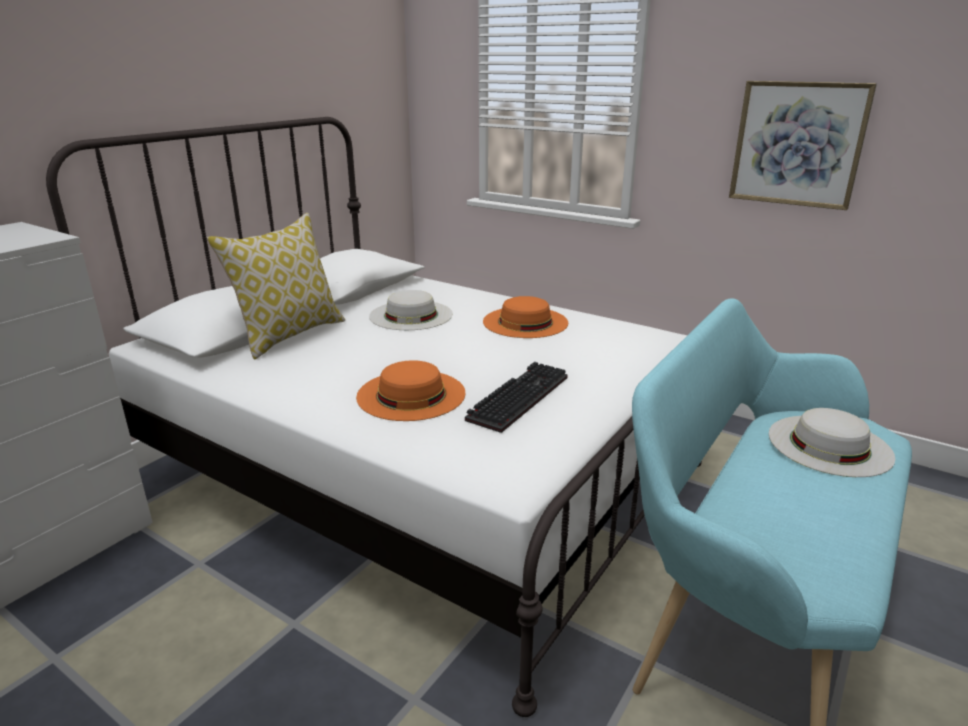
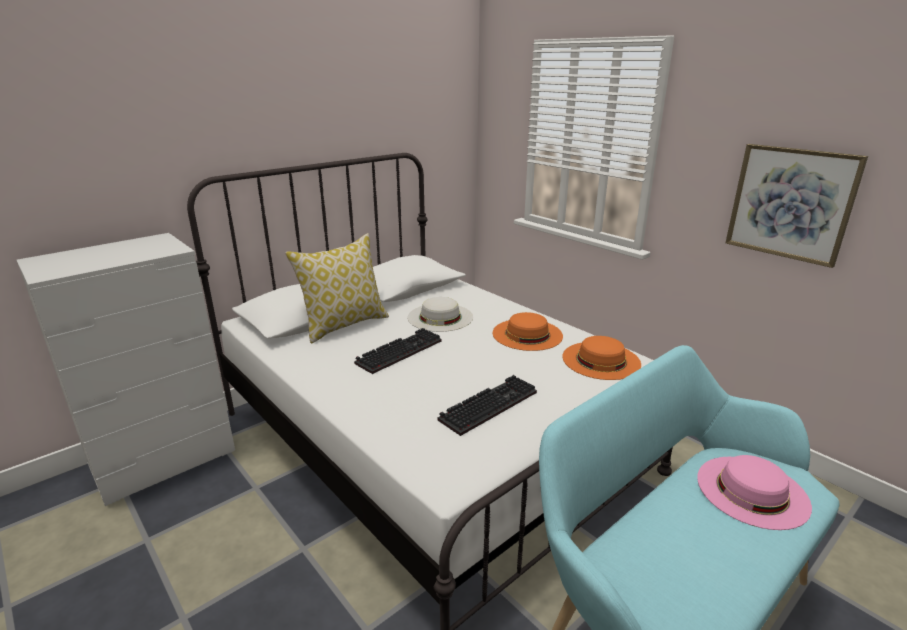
camera: 15 degrees right, 0 degrees up
(378, 355) = (399, 351): none -> keyboard
(411, 394) = (408, 390): orange hat -> orange hat (601, 360)
(829, 445) = (752, 491): white hat -> pink hat

